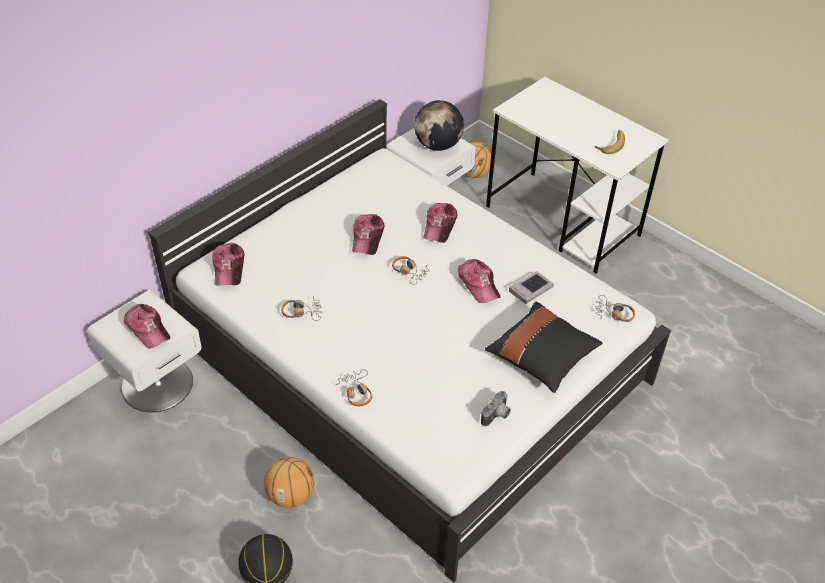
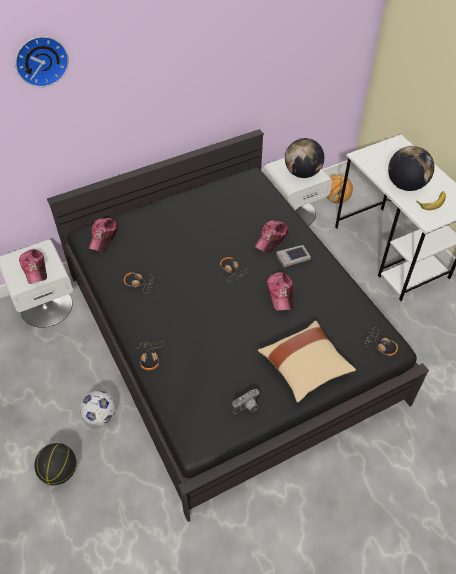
camera: 20 degrees right, 5 degrees up
(143, 49) = (41, 60): none -> wall clock
(290, 495) = (100, 416): basketball -> football
(367, 238) = (213, 236): cap -> none
(409, 360) = (227, 334): white bed -> black bed
(530, 290) = (320, 308): book -> book (293, 258)
(542, 357) = (305, 367): black pillow -> beige pillow
(575, 131) = (406, 185): none -> globe

